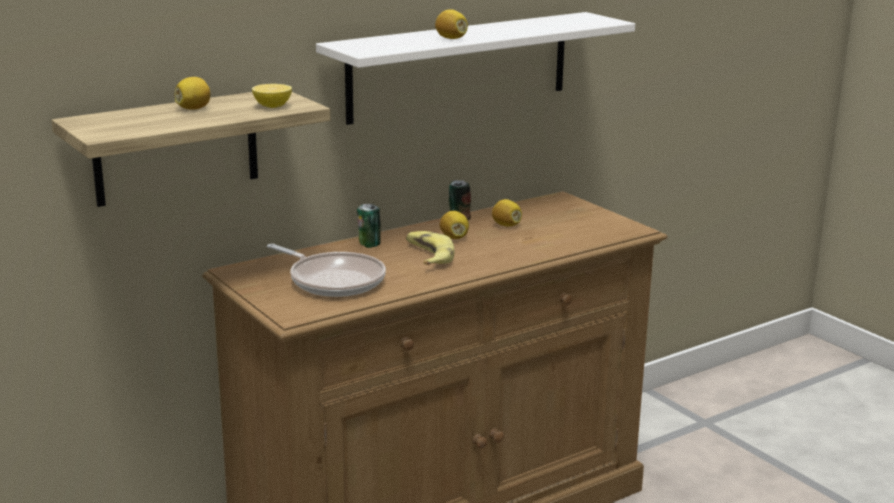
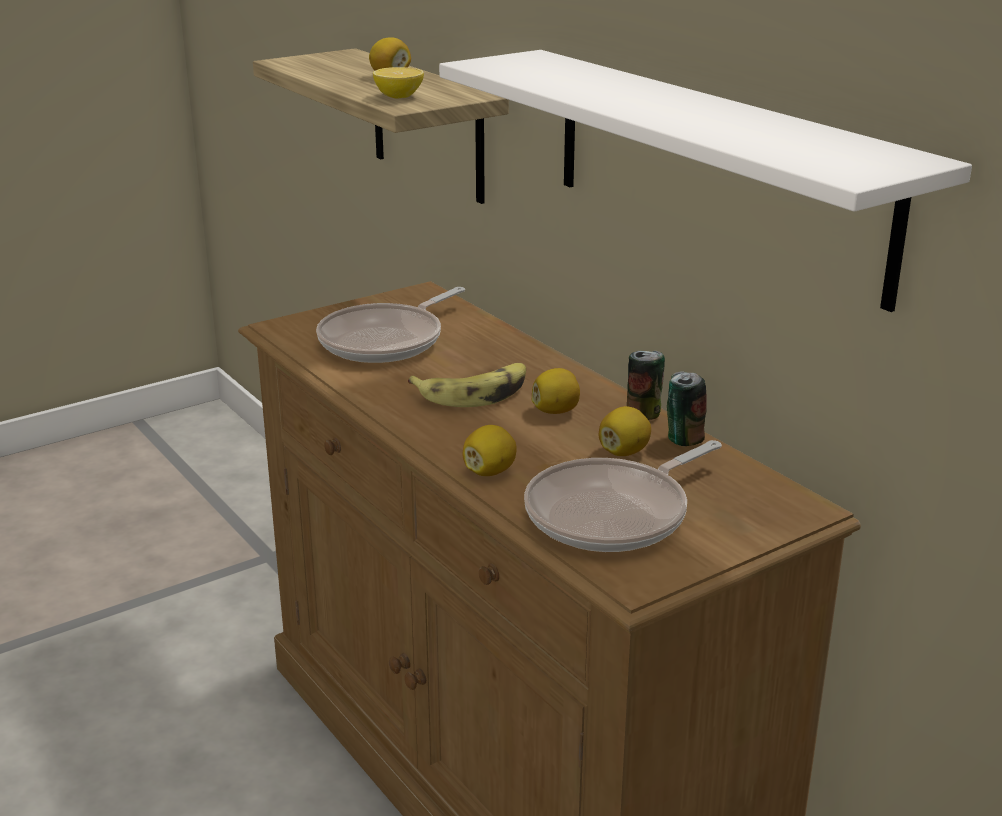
camera: 90 degrees right, 5 degrees up
(369, 244) = (518, 356): can -> can (683, 439)
(451, 38) = (592, 91): lemon -> lemon (489, 471)
(575, 230) = (614, 514): none -> frying pan

